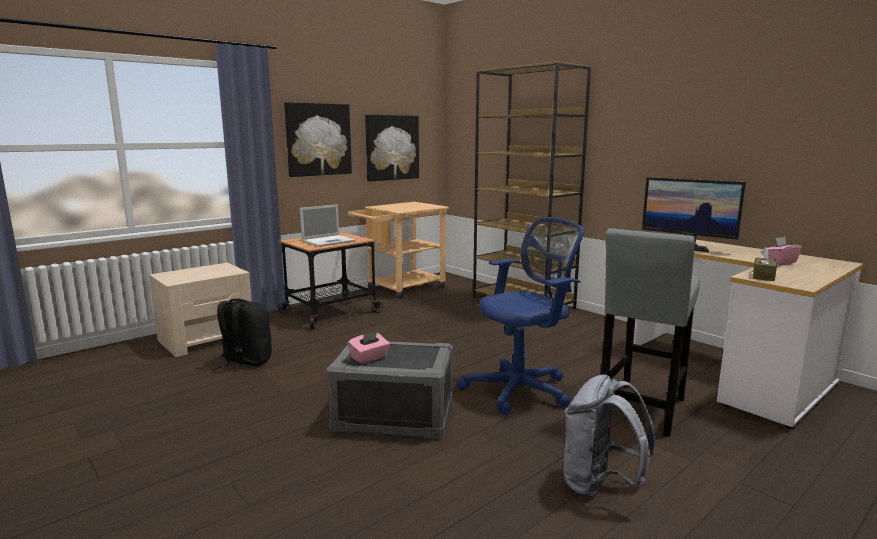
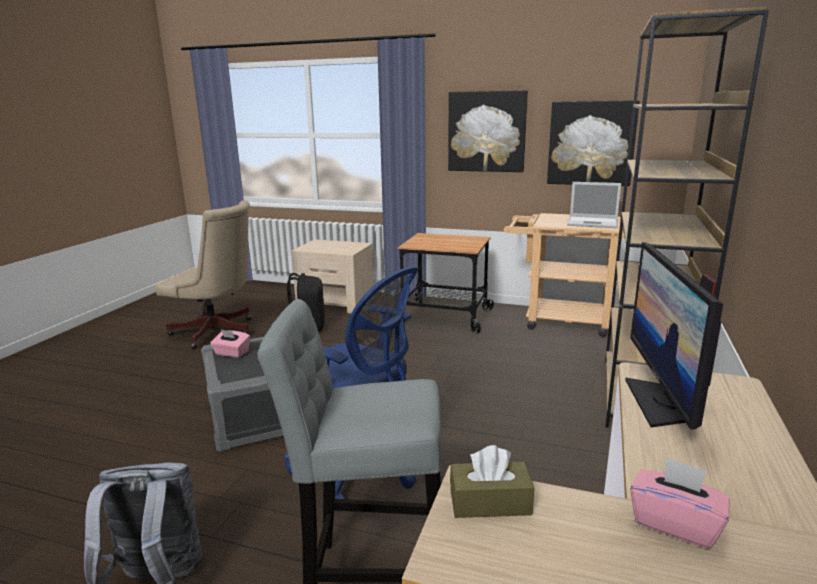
camera: 60 degrees right, 5 degrees up
(156, 406) = (217, 333): none -> beige office chair
(329, 241) = (441, 243): laptop -> laptop (593, 223)

